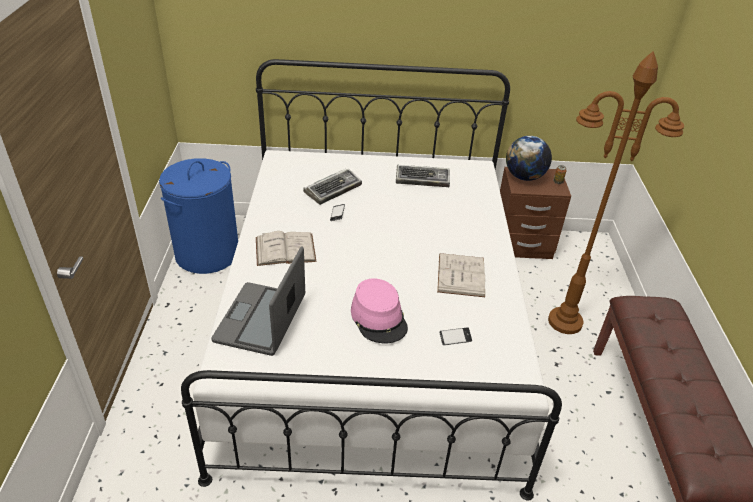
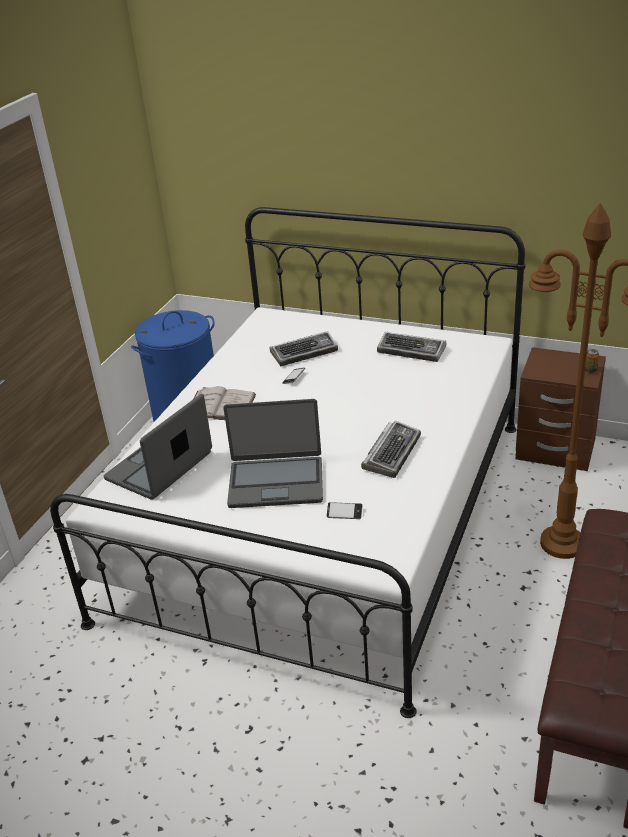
camera: 25 degrees right, 5 degrees down
(379, 318) = (276, 482): pink hat -> laptop
(461, 275) = (392, 453): white book -> keyboard
(524, 177) = (549, 361): globe -> none

